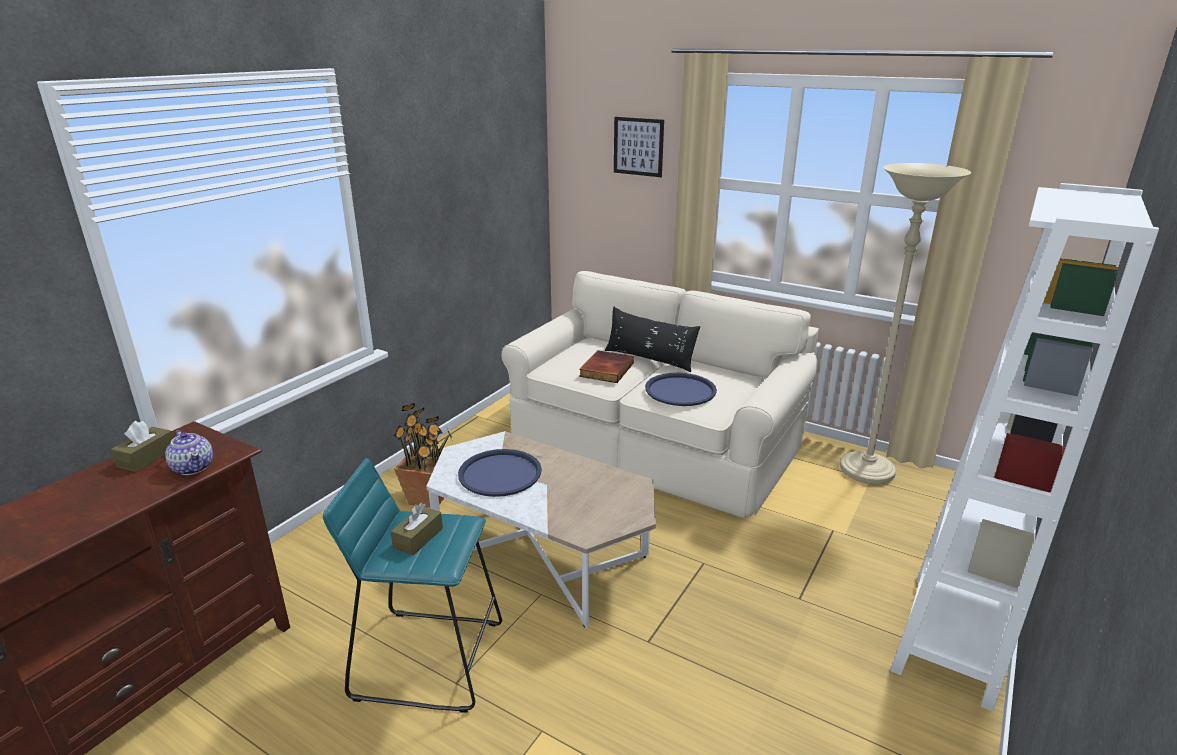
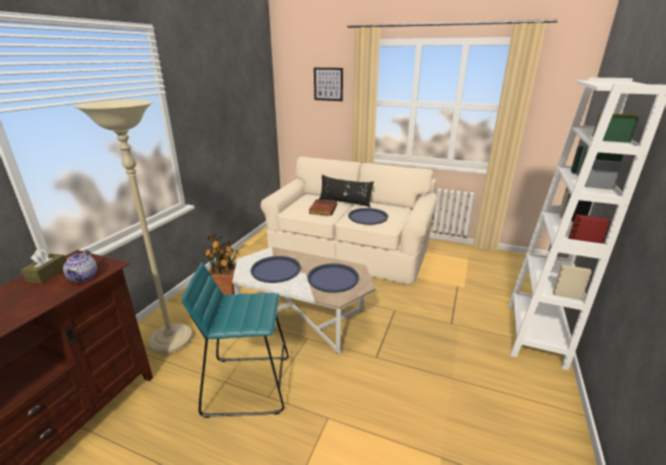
camera: 10 degrees left, 0 degrees up
(193, 467) = (84, 277): teapot -> teapot turned 45 degrees clockwise
(418, 538) = (241, 309): brown tissue box -> none
(589, 498) = (333, 278): none -> blue tray
(867, 471) = (465, 254): beige floor lamp -> beige floor lamp (171, 340)

